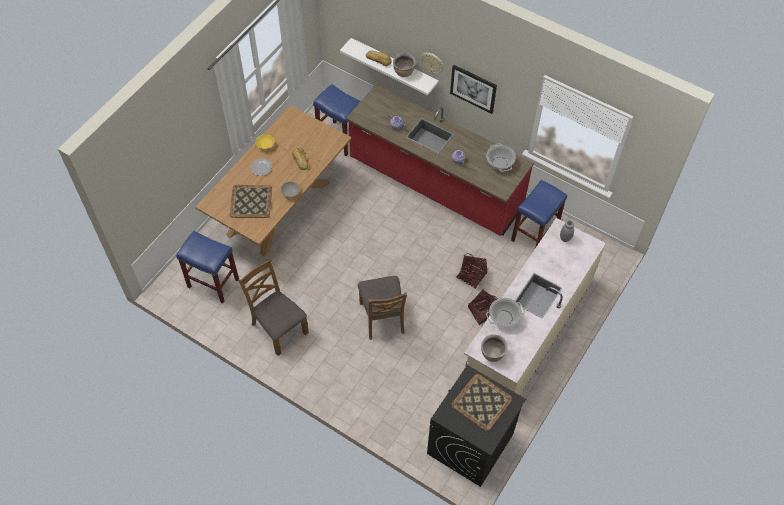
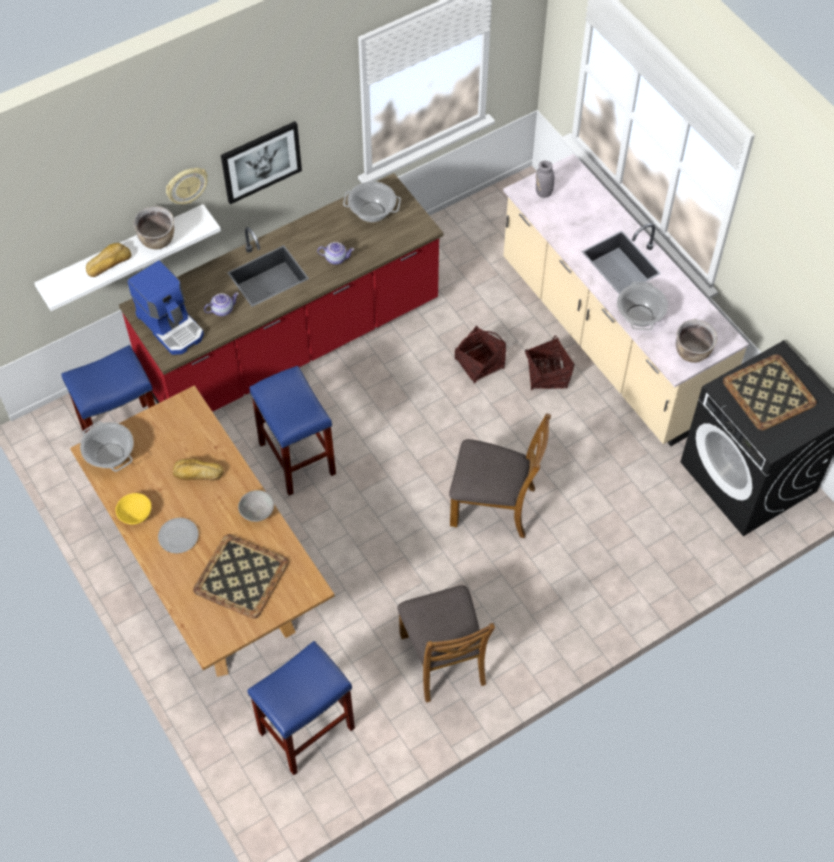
camera: 65 degrees left, 0 degrees up
(278, 328) = (444, 659): brown chair -> brown chair turned 90 degrees counterclockwise
(293, 122) = (110, 455): none -> cooking pot
(375, 109) = (171, 325): none -> coffee machine
(534, 235) = (451, 261): blue stool -> blue stool (298, 459)

